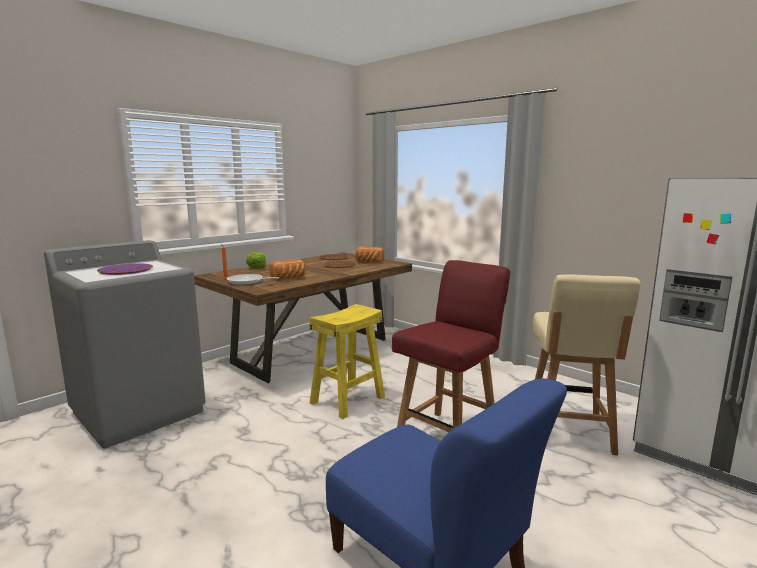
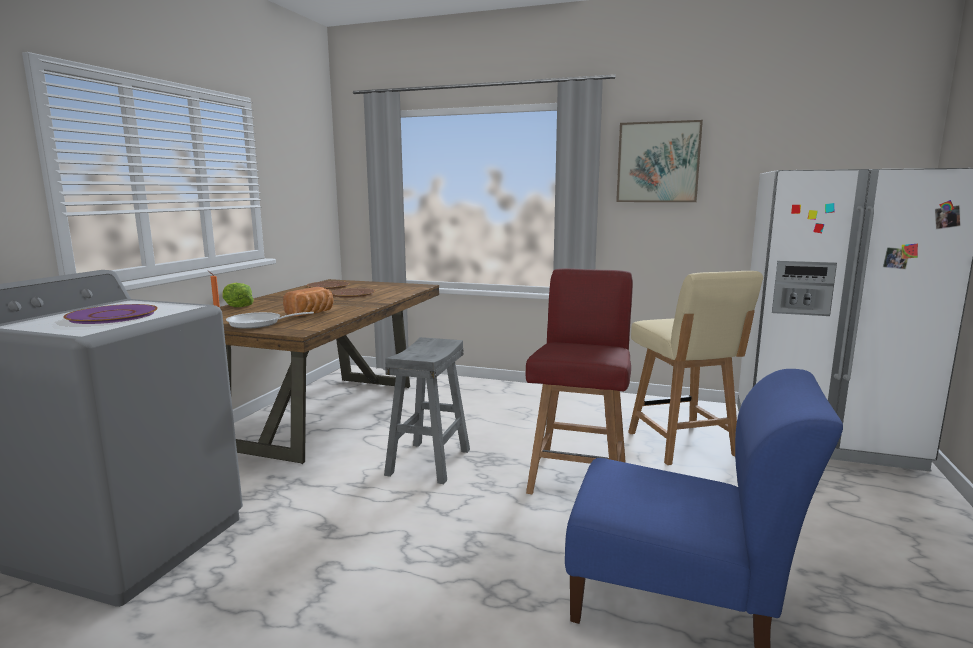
camera: 25 degrees left, 0 degrees up
(348, 400) = (429, 462): yellow stool -> grey stool
(368, 262) = (383, 287): bread -> none
(597, 166) = (658, 162): none -> picture

